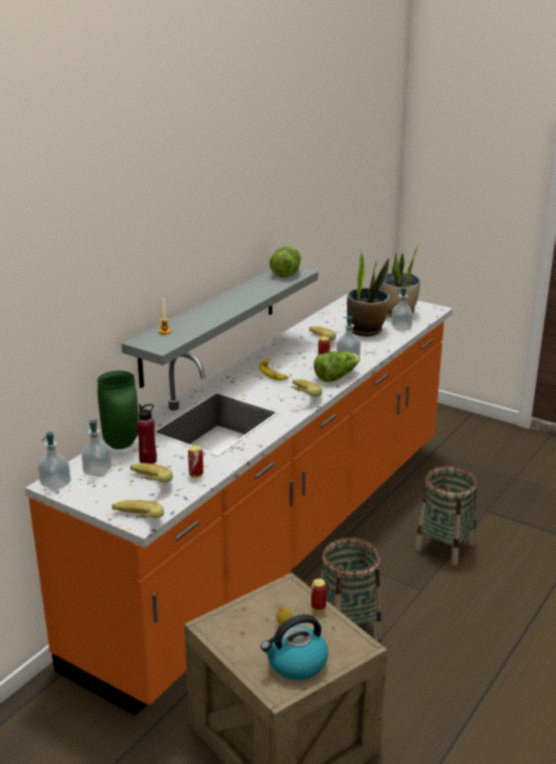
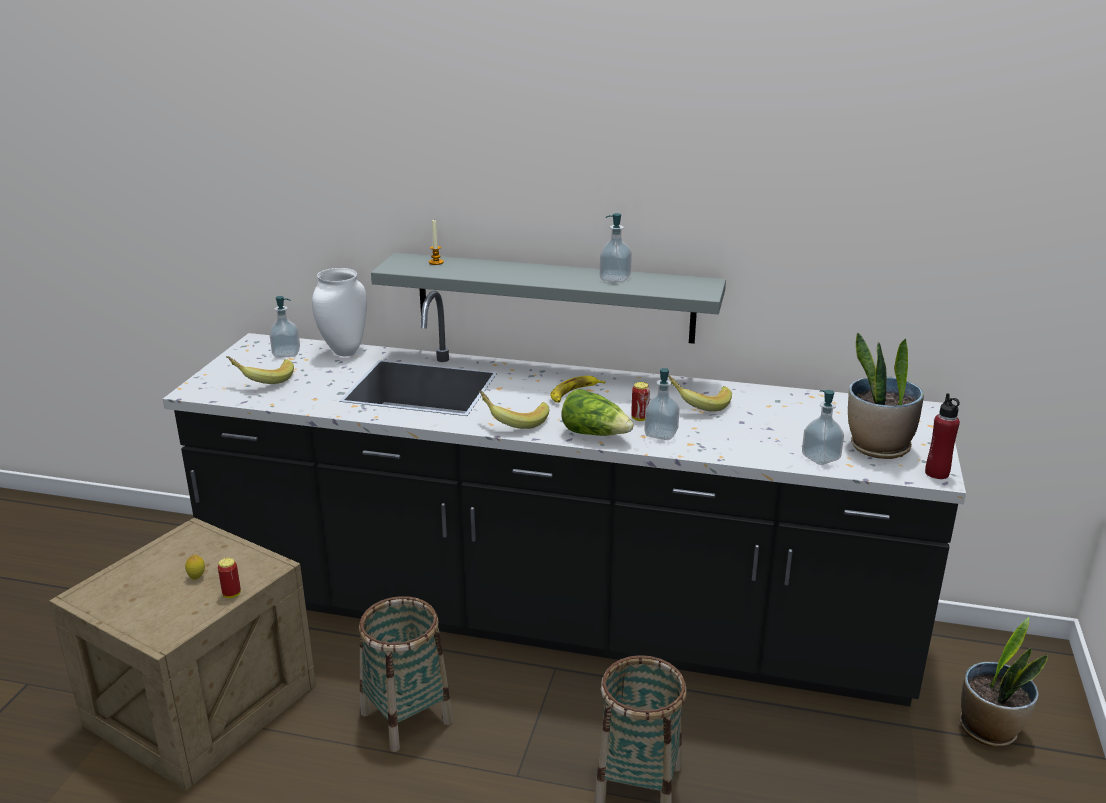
camera: 70 degrees right, 0 degrees up
(55, 484) = (256, 342): soap dispenser -> soap dispenser (615, 278)
(122, 445) = (345, 352): green vase -> white vase
(135, 524) = (187, 389): banana -> none
(148, 460) = (316, 370): red bottle -> red bottle (937, 473)
(196, 475) = (292, 398): can -> none
(278, 543) = (553, 619): orange counter -> black counter
(285, 272) = (690, 285): lettuce -> none
(296, 663) = (128, 598): kettle -> none
(366, 330) = (779, 432): potted plant -> potted plant (989, 730)

